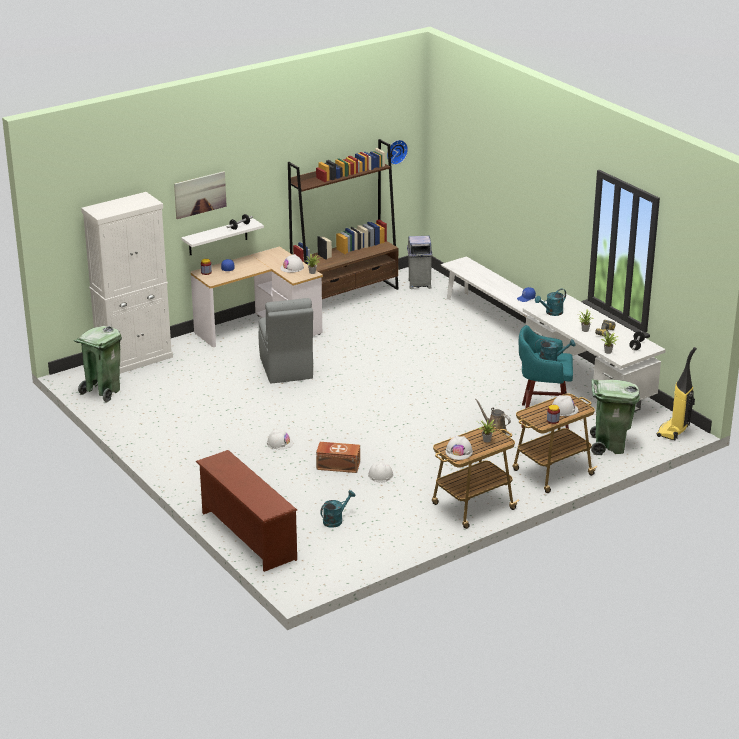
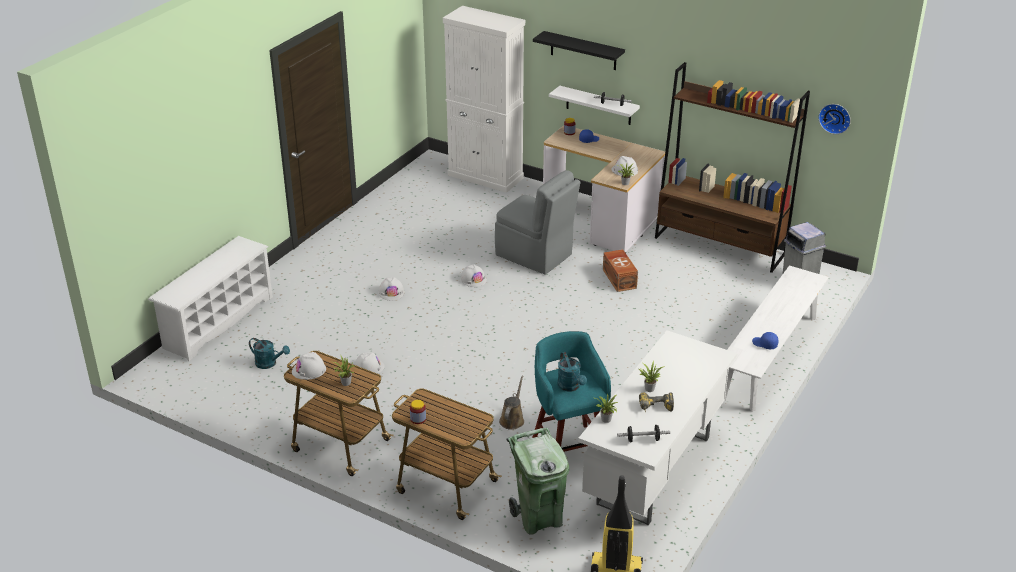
camera: 65 degrees right, 5 degrees up
(102, 391) = (418, 180): green trash can -> none
(200, 194) = (583, 51): picture -> black shelf
(246, 536) = (217, 322): brown shoe rack -> white shoe rack
(286, 369) = (535, 255): grey chair -> grey chair turned 105 degrees counterclockwise
(337, 465) = (371, 337): brown storage box -> brown storage box (619, 278)
(551, 313) = (673, 353): turquoise watering can -> none
(564, 409) = (451, 422): white hard hat -> white hard hat (473, 279)

